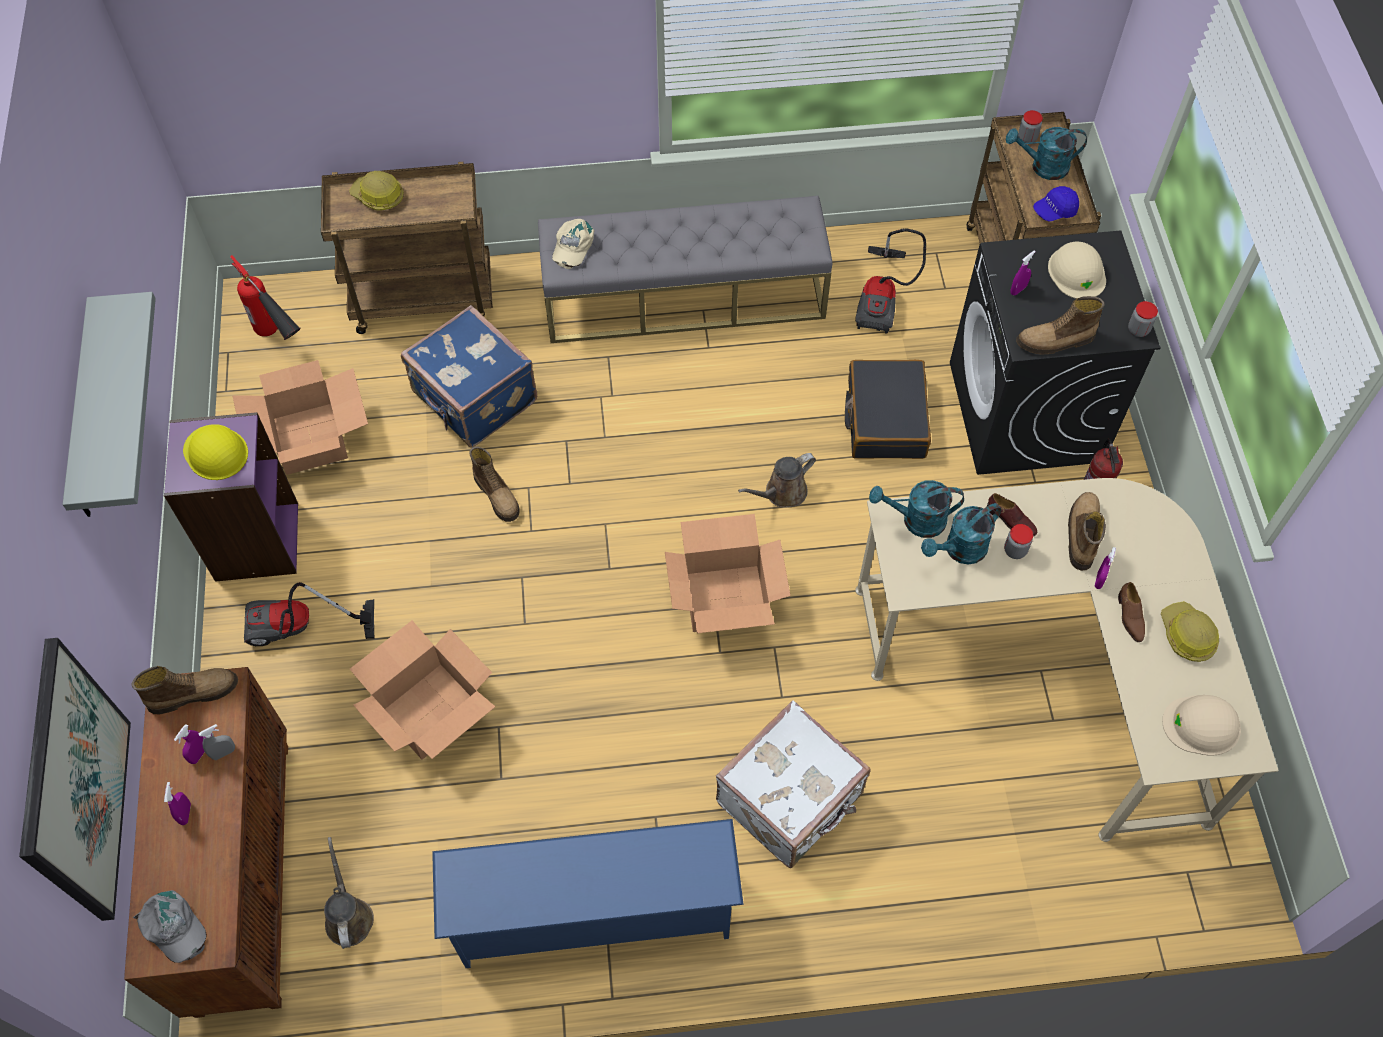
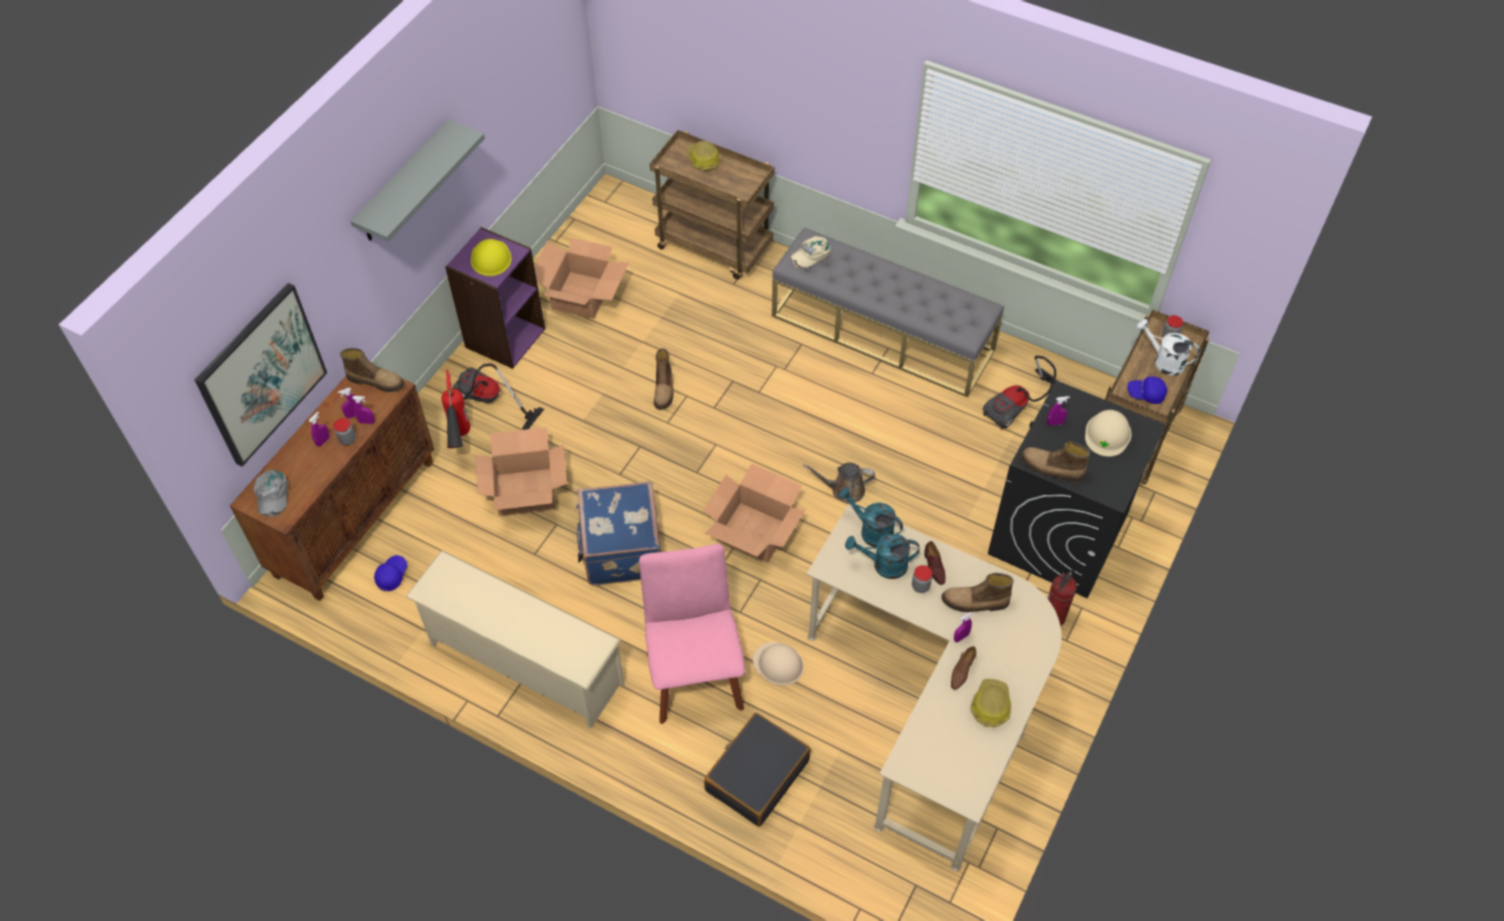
camera: 35 degrees right, 5 degrees down
(224, 753) = (366, 422): grey spray bottle -> purple spray bottle
(280, 341) = (609, 228): fire extinguisher -> fire extinguisher (461, 444)
(348, 916) = (392, 575): brown watering can -> blue cap
(473, 399) = (696, 324): blue suitcase -> blue suitcase (620, 550)
(593, 917) = (523, 664): blue shoe rack -> beige shoe rack
(791, 800) = (694, 675): white suitcase -> pink chair
(885, 419) = (954, 483): black suitcase -> black suitcase (756, 775)
(1043, 167) = (1163, 361): turquoise watering can -> white watering can
(1081, 533) = (975, 602): boot -> boot turned 135 degrees counterclockwise
(1138, 329) = (1118, 493): jar -> jar (347, 439)
(1202, 725) = (950, 764): beige hard hat -> beige hard hat (778, 664)

